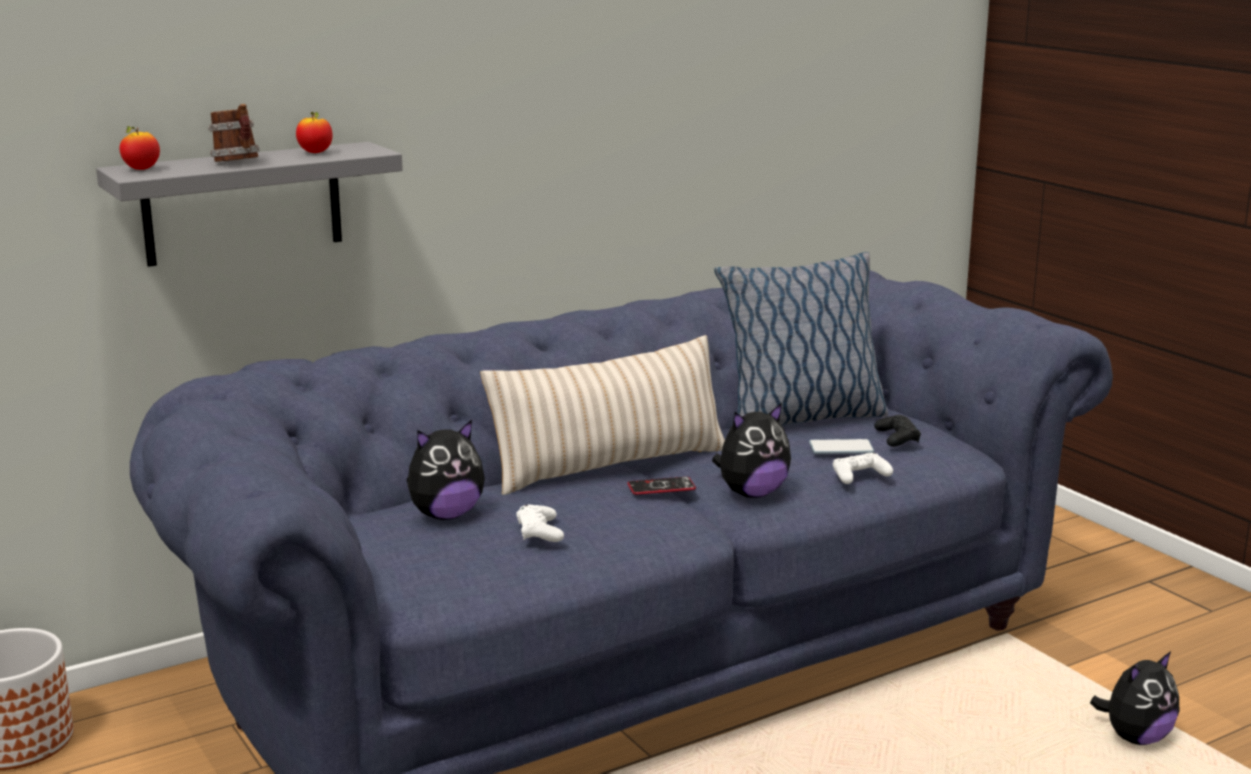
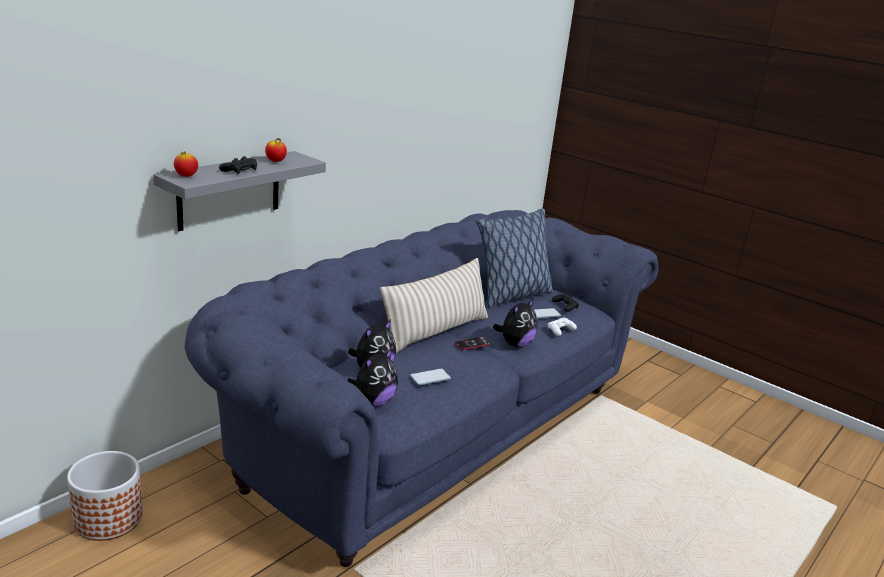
camera: 20 degrees left, 5 degrees up
(238, 163) = (239, 170): mug -> black game controller
(539, 531) = (430, 378): white game controller -> phone
(1135, 738) = (681, 446): plush toy -> plush toy (373, 402)

